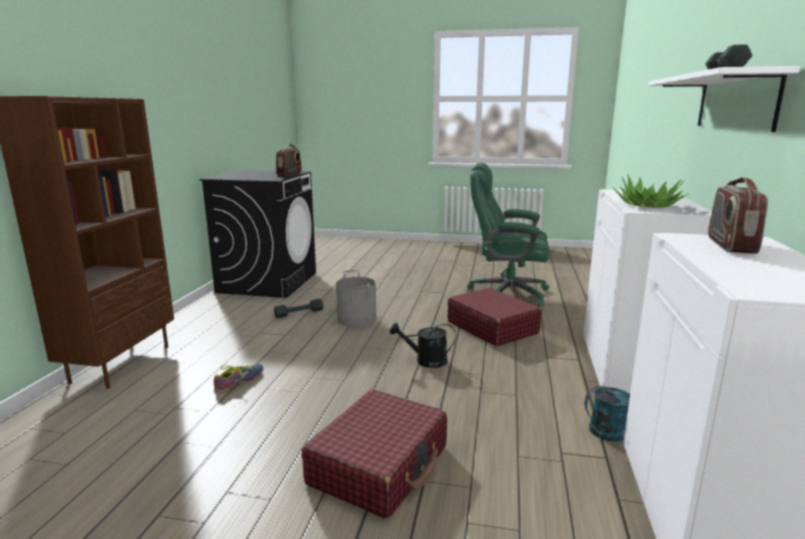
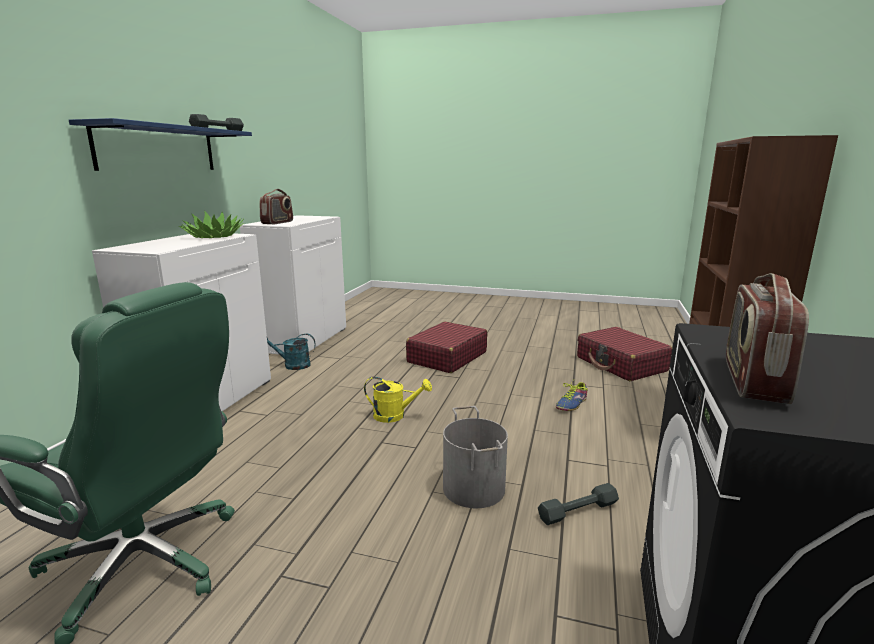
camera: 175 degrees left, 0 degrees up
(425, 361) = (395, 415): black watering can -> yellow watering can
(492, 327) = (281, 459): red suitcase -> red suitcase (621, 364)
(735, 102) = (158, 148): white shelf -> blue shelf

